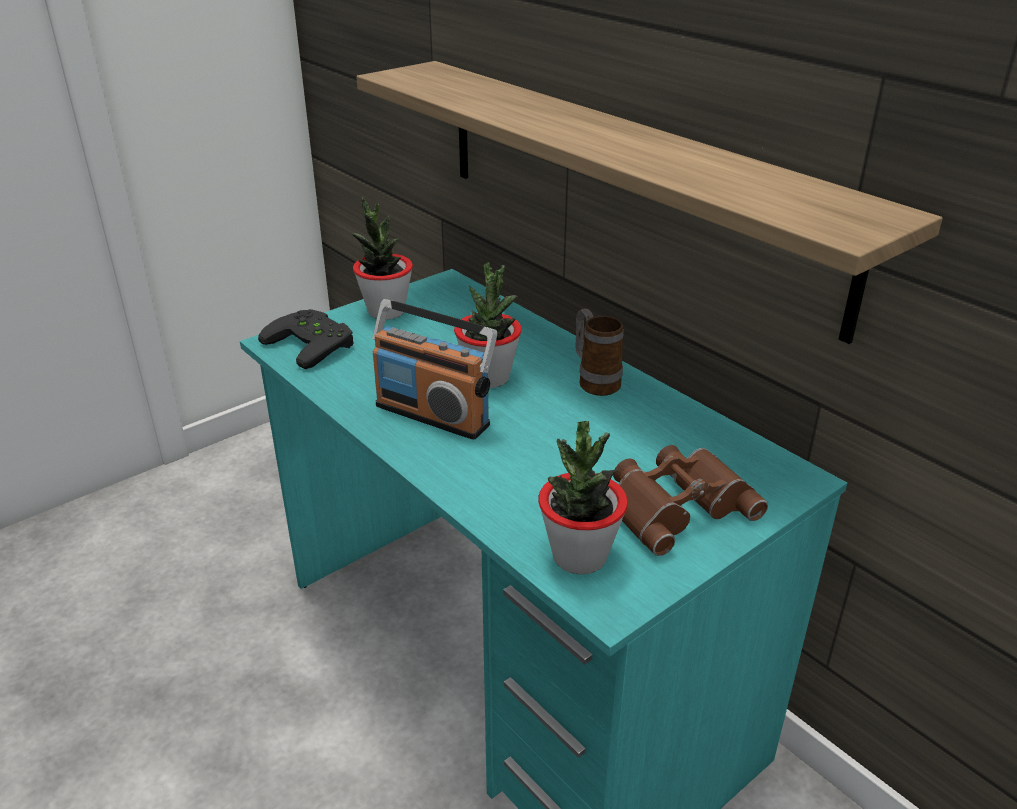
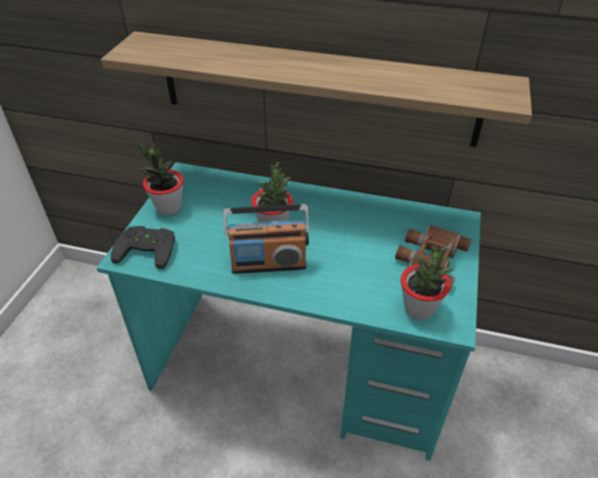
camera: 35 degrees left, 10 degrees up
(594, 381) = (327, 205): mug -> none

